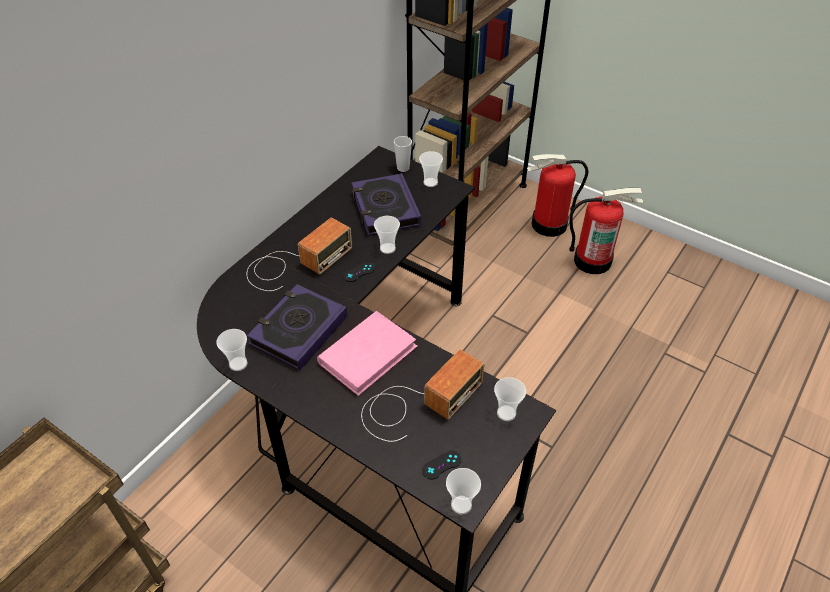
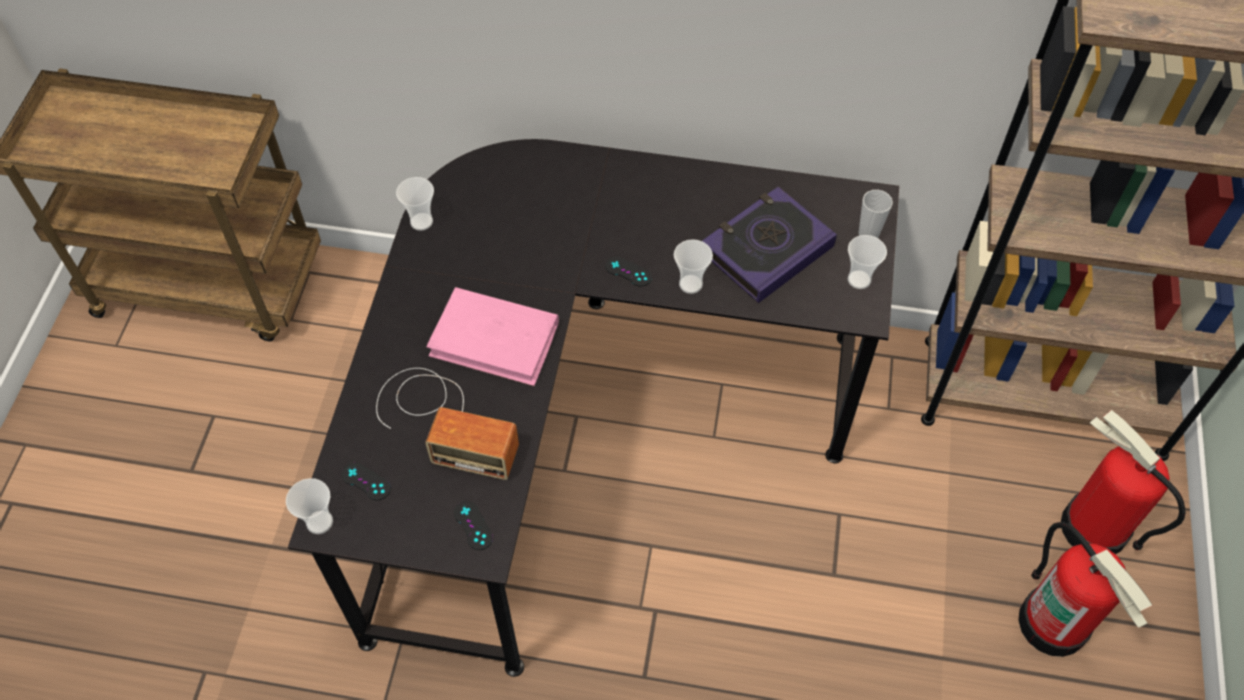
camera: 65 degrees right, 10 degrees up
(295, 263) = (605, 200): radio -> none
(298, 330) = (498, 254): book -> none
(506, 413) = (473, 525): cup -> black game controller

